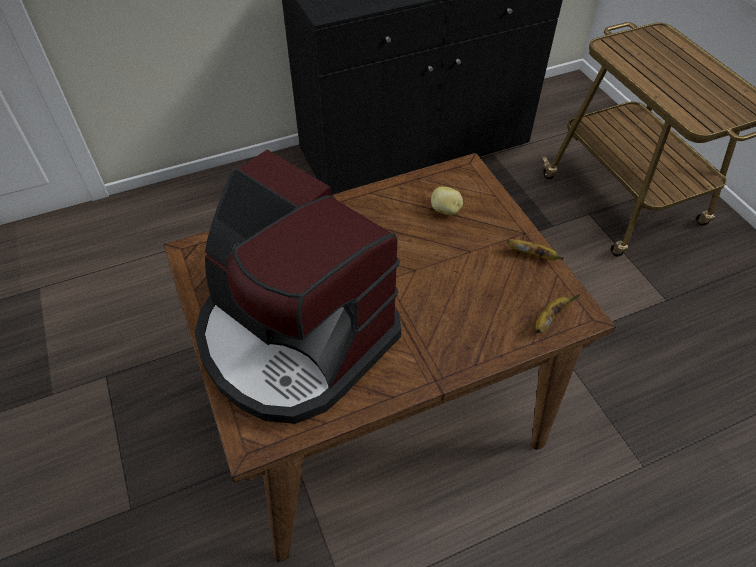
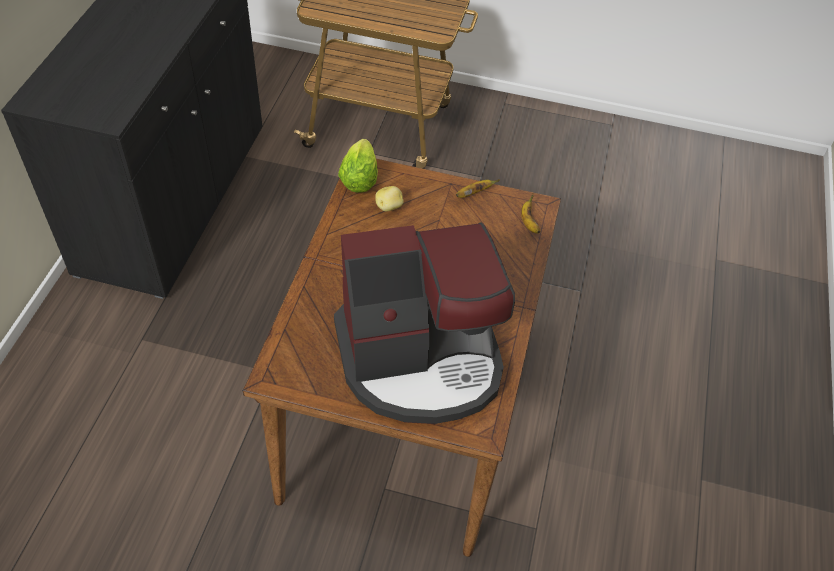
camera: 55 degrees left, 0 degrees up
(456, 173) = (360, 177): none -> lettuce

